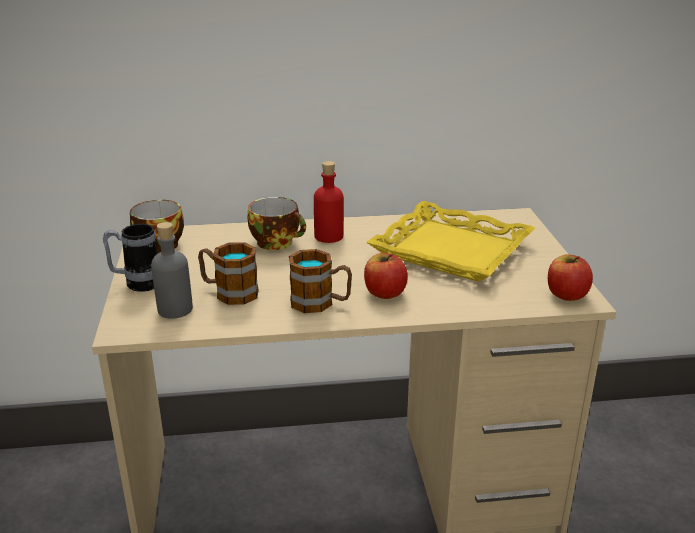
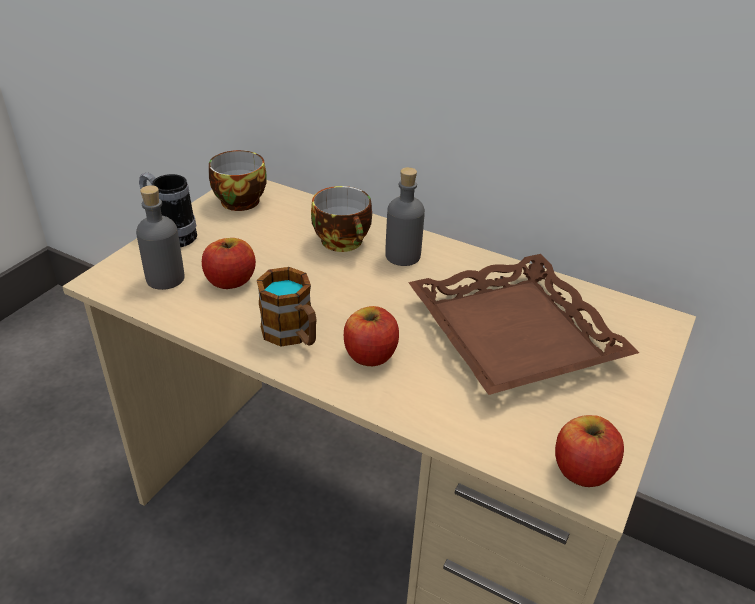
camera: 35 degrees right, 10 degrees up
(229, 292) = (230, 281): mug -> apple
(329, 236) = (403, 256): red bottle -> grey bottle
(450, 250) = (512, 333): yellow tray -> brown tray

